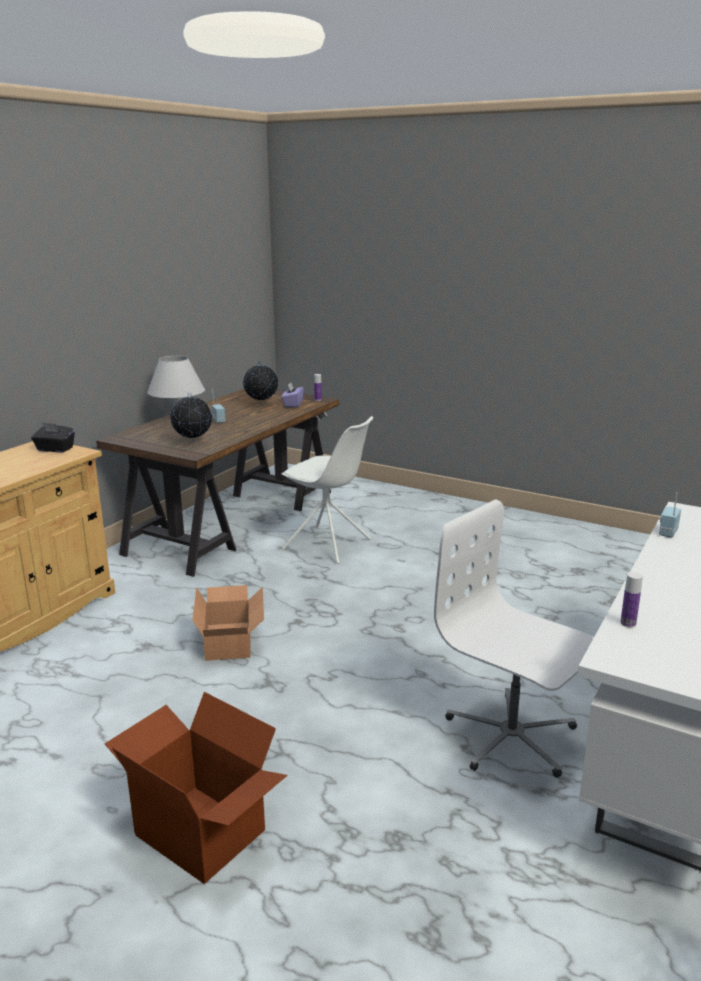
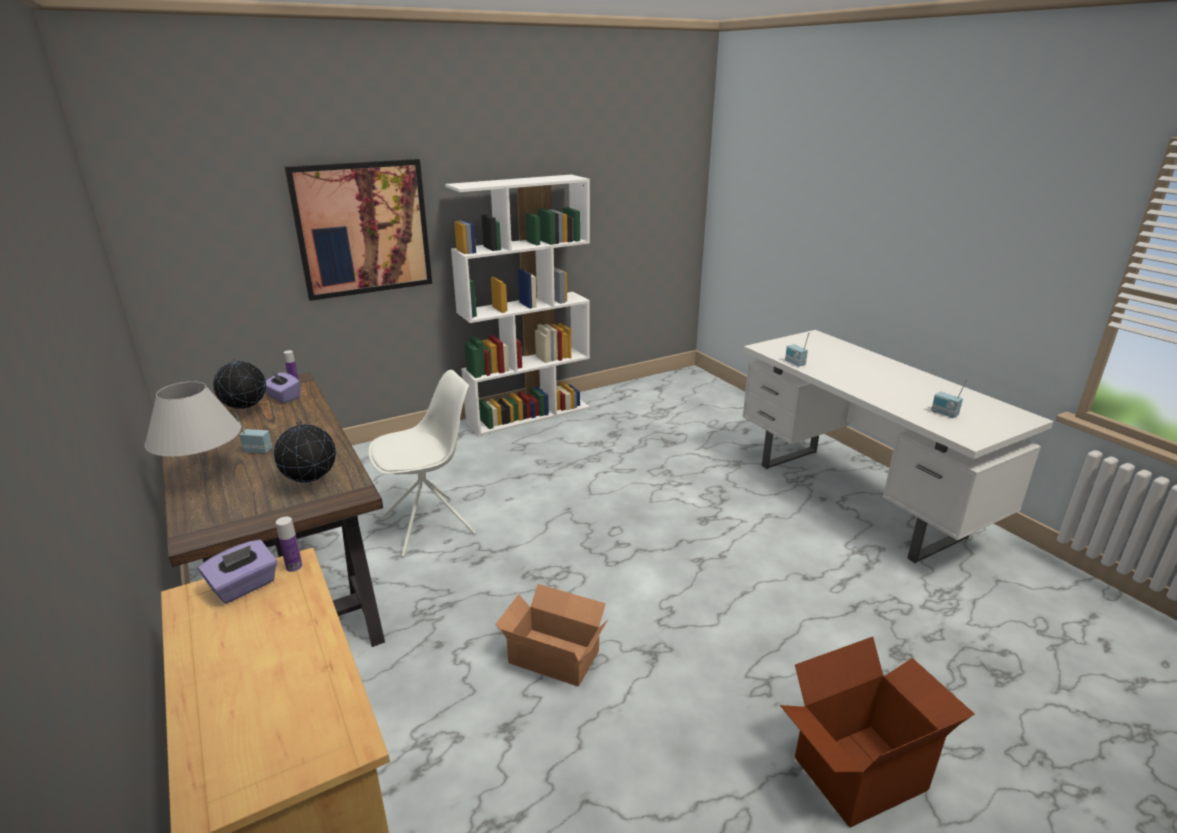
camera: 60 degrees left, 5 degrees up
(55, 449) = (244, 586): black tissue box -> purple tissue box
(430, 295) = (363, 229): none -> picture
(511, 737) = (804, 553): white office chair -> none
(545, 523) = (529, 414): none -> white bookcase
(628, 623) = (923, 419): bottle -> bottle (294, 567)
(669, 636) = (944, 414): none -> radio

